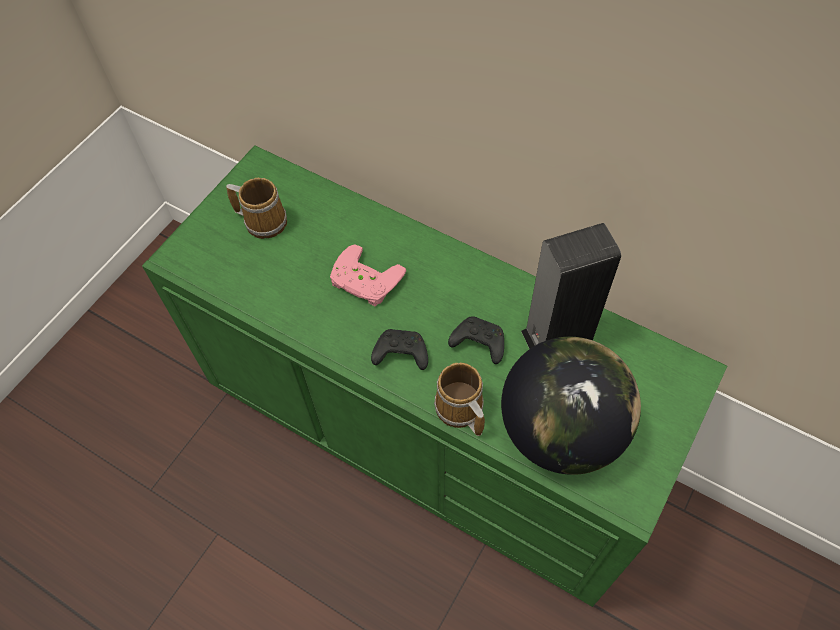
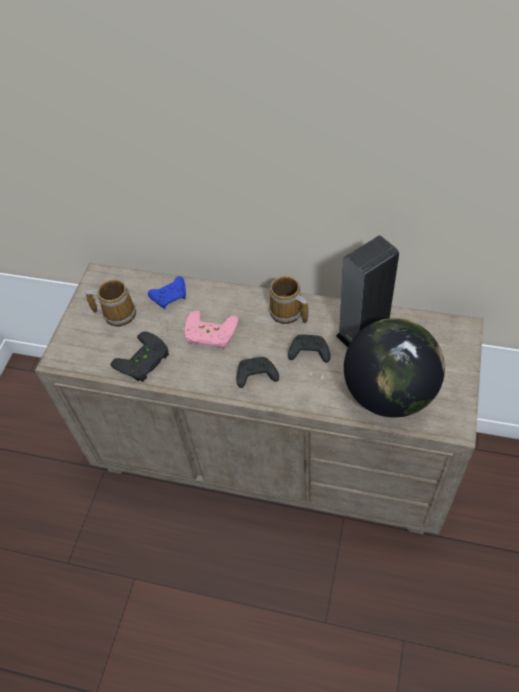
camera: 15 degrees left, 5 degrees down
(272, 293) = (144, 361): none -> black game controller
(335, 217) = (170, 296): none -> blue game controller
(426, 434) = (271, 454): green dresser -> beige dresser
(459, 410) = (313, 401): mug -> mug (287, 313)

